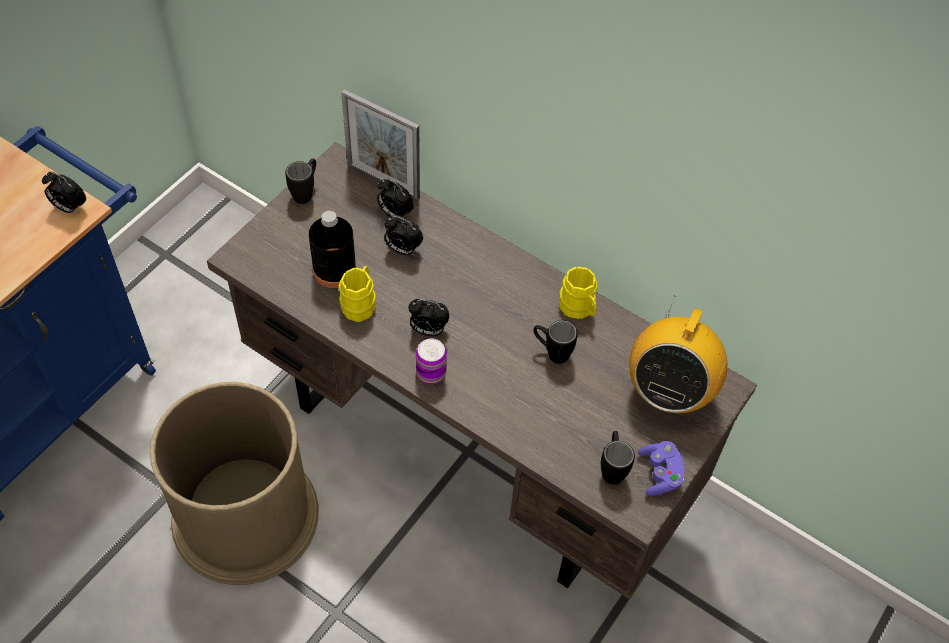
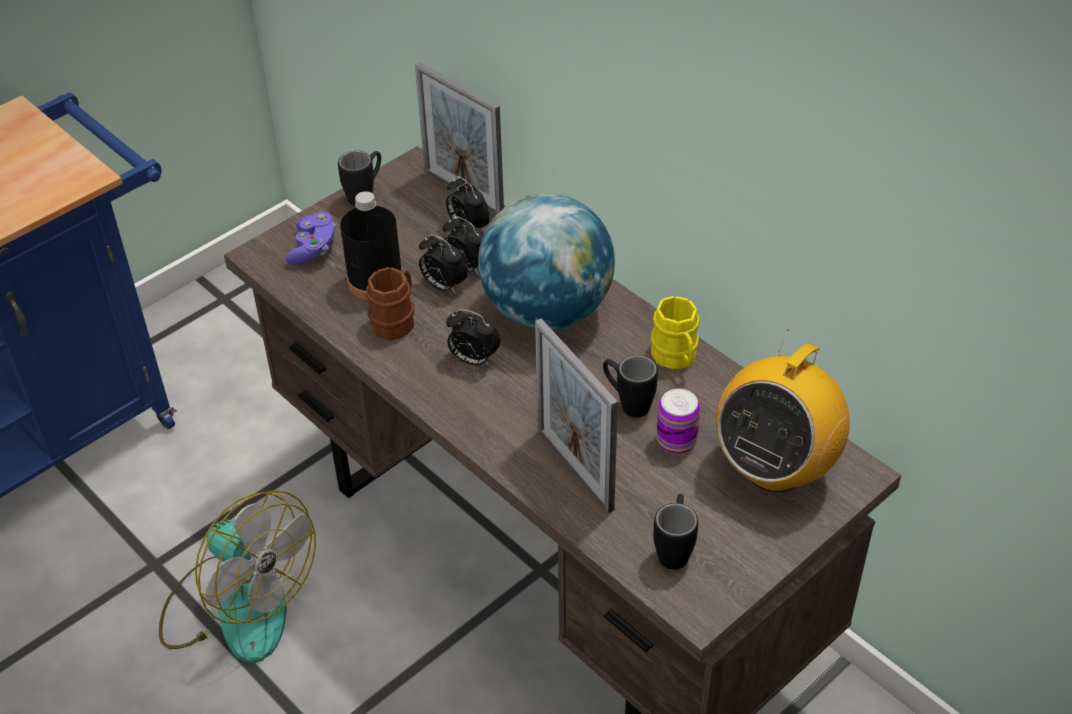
camera: 15 degrees right, 10 degrees down
(69, 207) = (73, 172): alarm clock -> alarm clock (443, 286)
(245, 515) = (238, 606): brown trash can -> fan
(360, 303) = (396, 320): yellow mug -> brown mug
(431, 373) = (463, 407): can -> can (676, 440)
(474, 280) = (547, 310): none -> globe
(526, 413) = (574, 469): none -> picture frame
(660, 474) = (738, 565): purple game controller -> purple game controller (313, 249)

